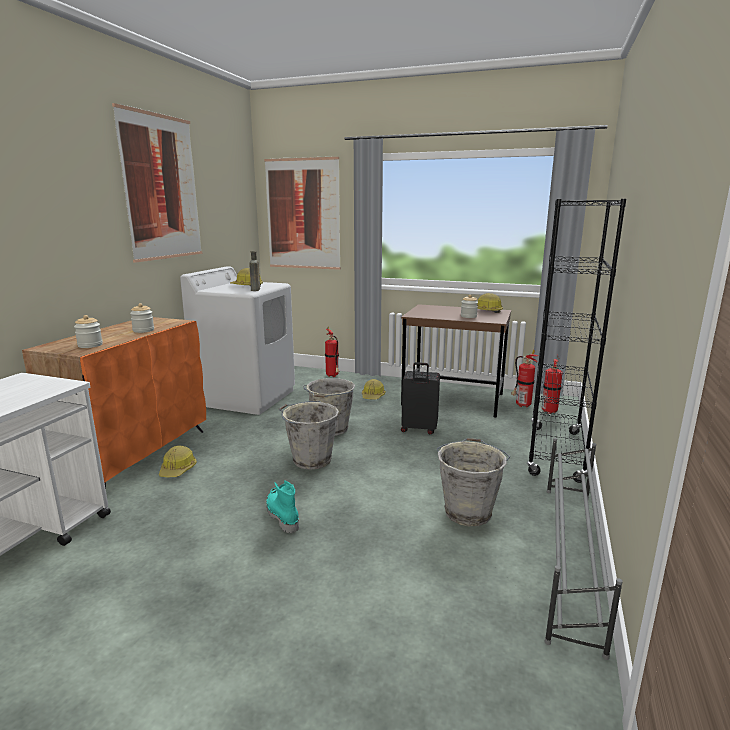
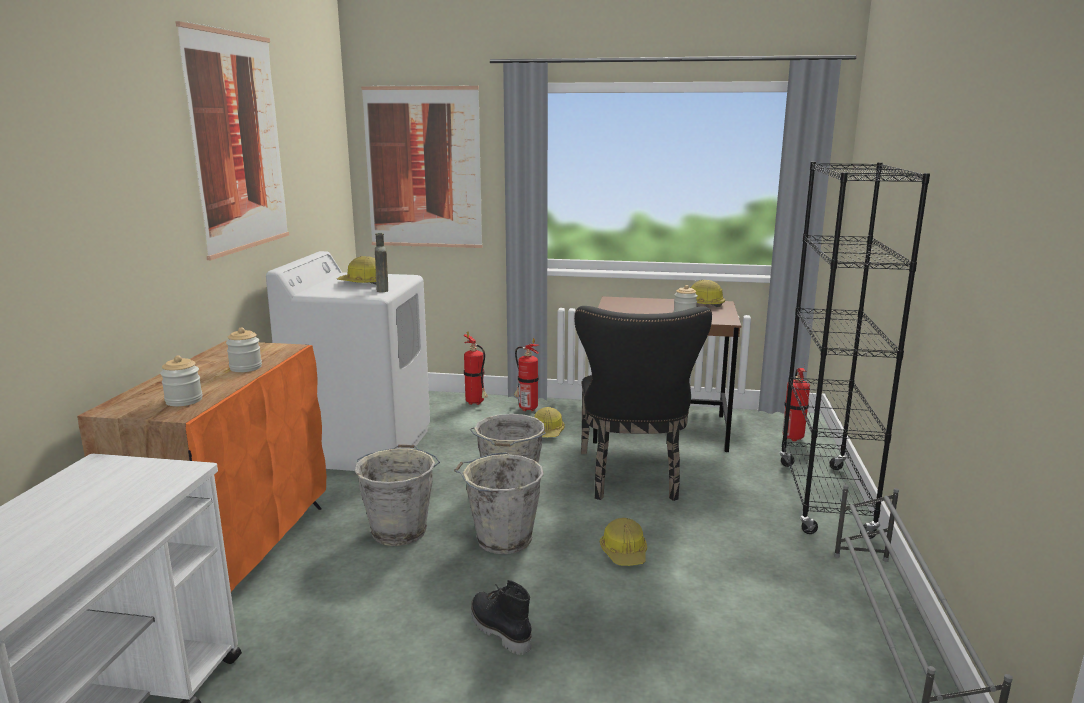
camera: 10 degrees left, 0 degrees up
(178, 470) = (311, 573): hard hat -> hard hat (624, 553)
(281, 516) = (498, 630): turquoise boot -> black boot
(419, 429) = (632, 479): black suitcase -> black chair
(468, 511) = (747, 595): grey bucket -> grey bucket (400, 530)
(521, 405) = (753, 431): fire extinguisher -> fire extinguisher (526, 408)

